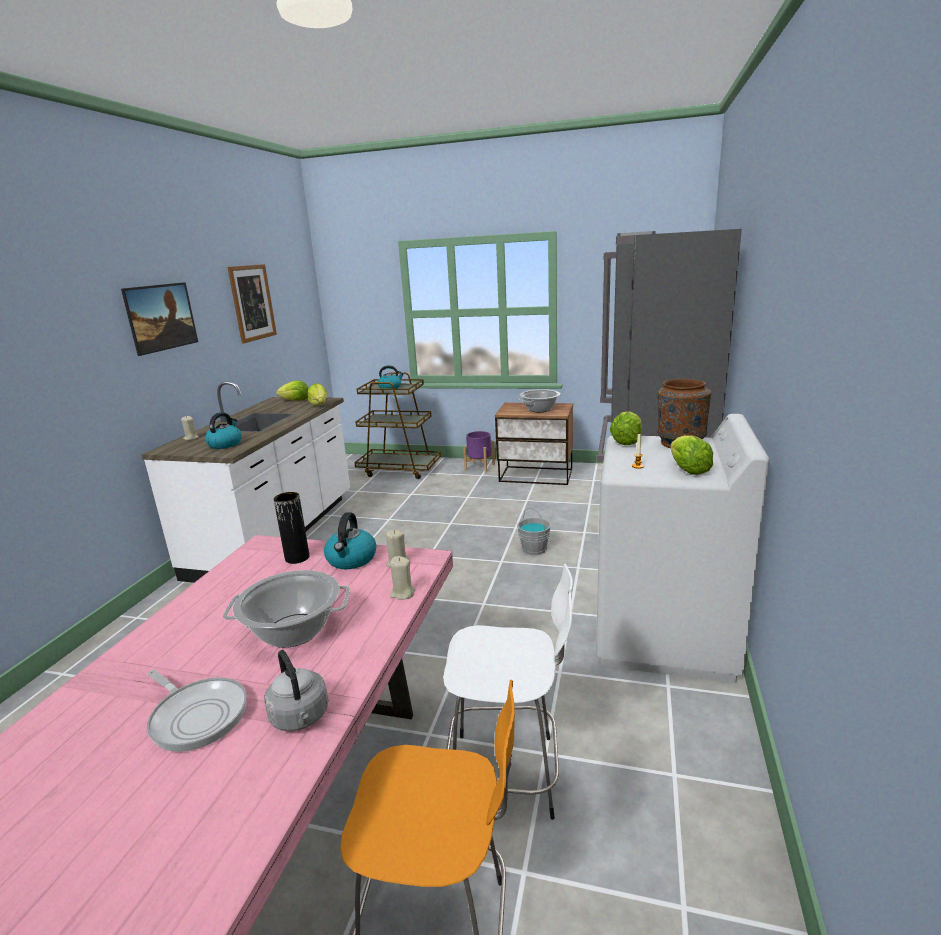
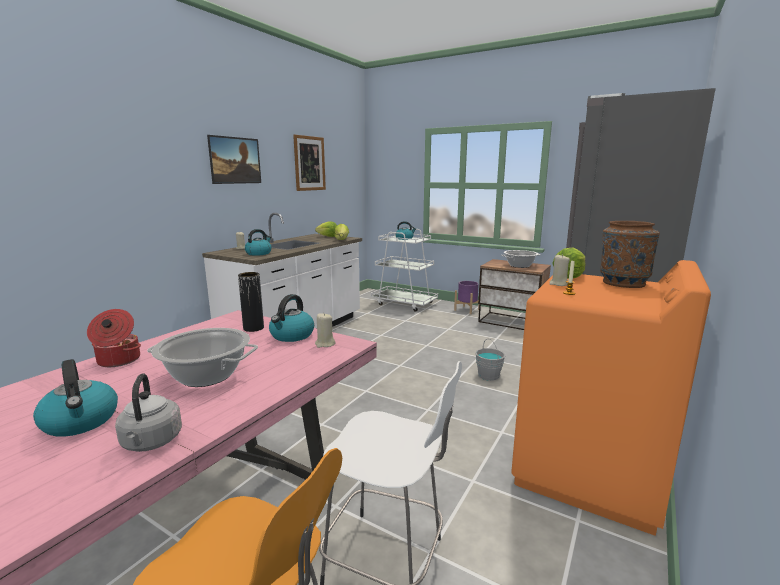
camera: 15 degrees right, 5 degrees down
(165, 634) = (118, 361): none -> cooking pot
(197, 715) = (81, 422): frying pan -> kettle
(399, 470) = (404, 303): brown cart -> white cart
(402, 593) = (312, 365): beige candle -> beige candle (558, 284)
(664, 635) = (588, 471): white washing machine -> orange washing machine
(687, 470) = (619, 301): lettuce -> none

